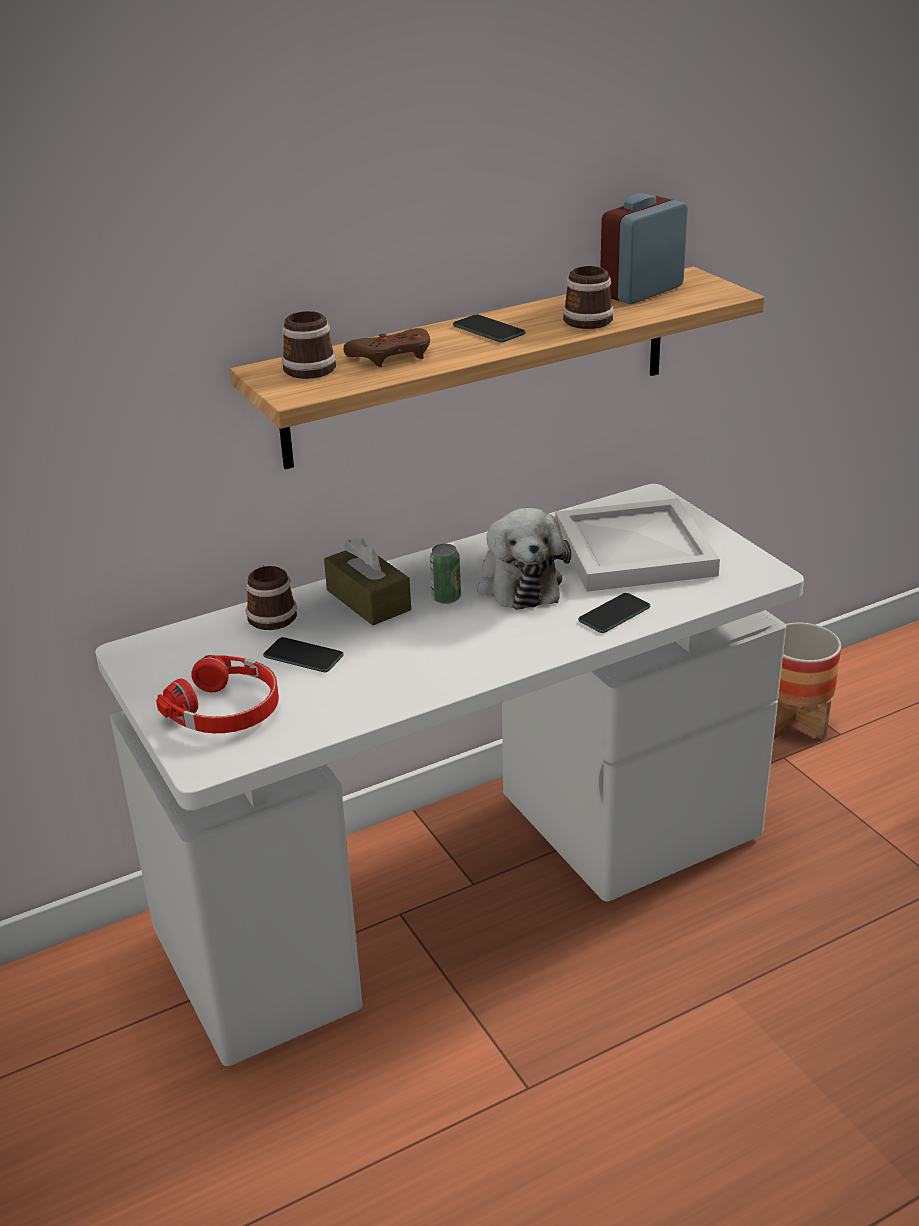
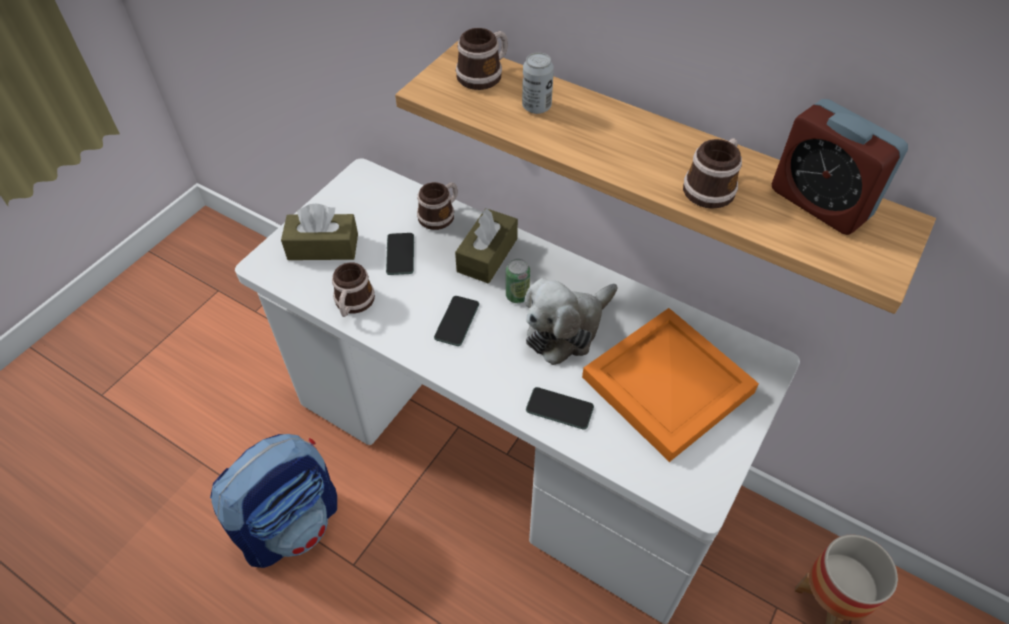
camera: 60 degrees right, 20 degrees up
(226, 709) = (323, 247): red headphones -> brown tissue box
(348, 708) = (353, 304): none -> mug
(392, 355) = (536, 107): brown game controller -> can
(418, 1141) = (291, 523): none -> backpack
(489, 330) = (634, 139): phone -> phone (457, 321)
(632, 552) = (664, 384): white tray -> orange tray
(641, 291) = (820, 203): alarm clock -> alarm clock turned 150 degrees counterclockwise

